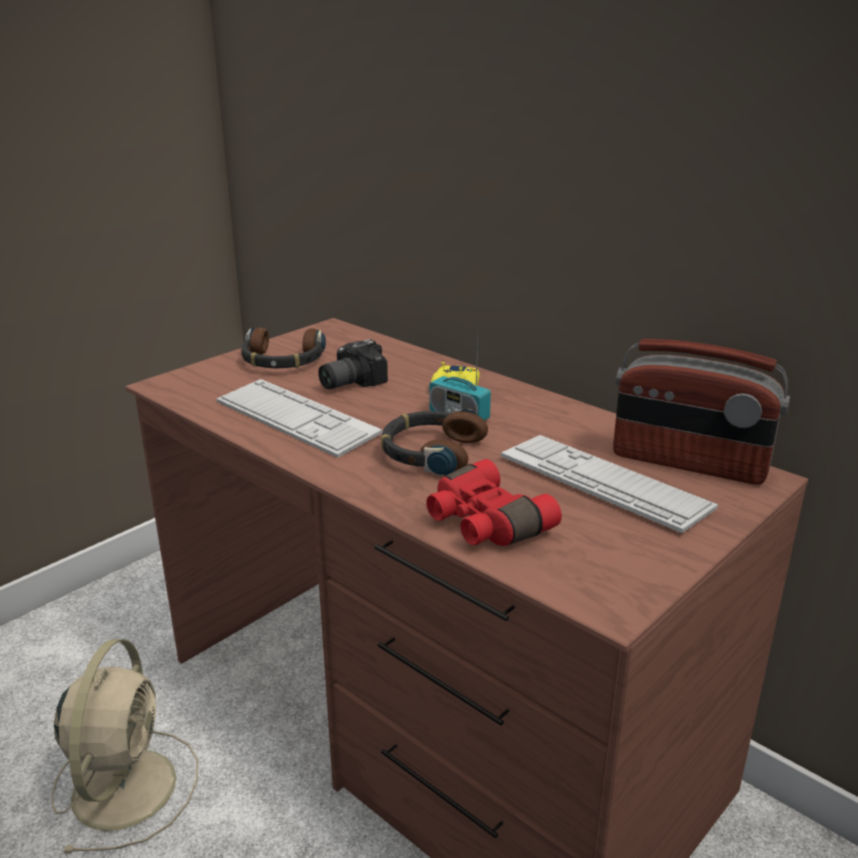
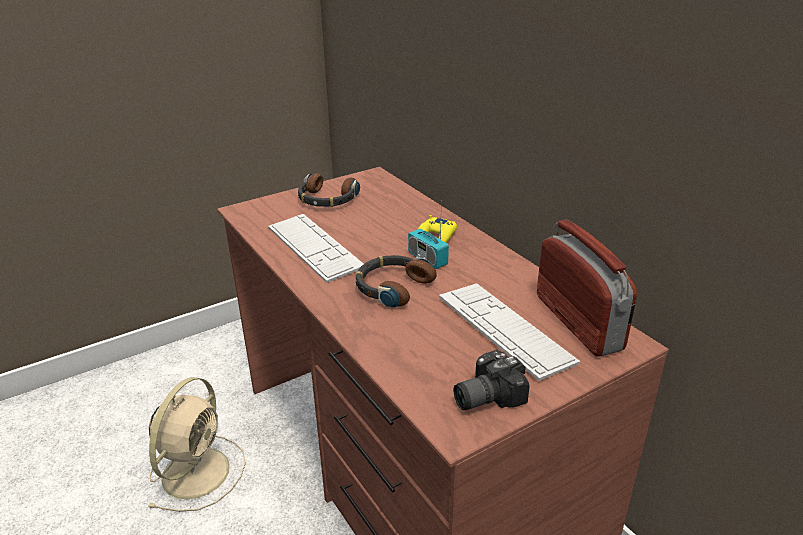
camera: 15 degrees right, 5 degrees up
(348, 382) = (363, 222): camera -> camera (484, 395)
(484, 523) = (400, 350): red binoculars -> none
(689, 463) = (579, 322): radio -> radio turned 150 degrees counterclockwise

